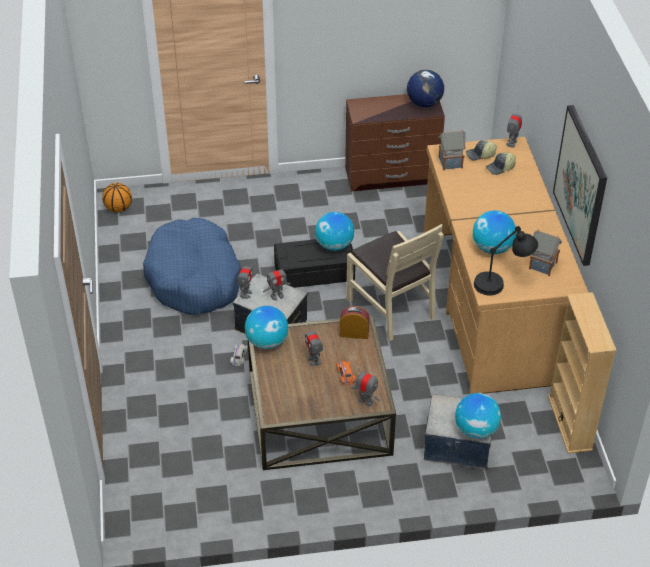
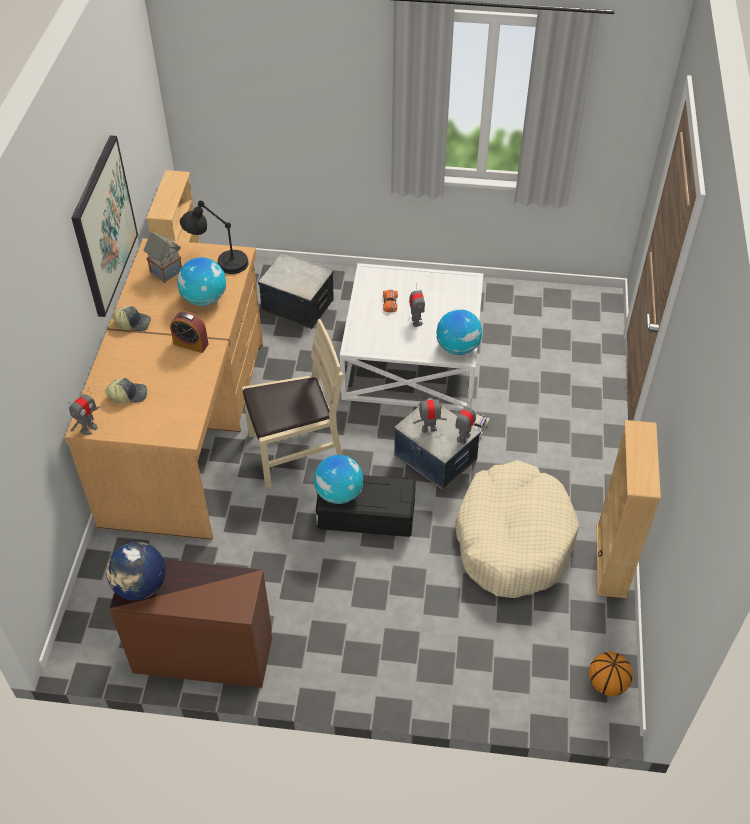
camera: 165 degrees left, 5 degrees up
(116, 278) = (611, 560): none -> beige bookcase
(194, 278) = (513, 539): blue dog bed -> beige dog bed
(319, 412) = (412, 357): brown coffee table -> white coffee table
(354, 333) = (366, 339): alarm clock -> alarm clock (191, 344)
(366, 401) = (380, 277): toy robot -> none
(391, 308) = (296, 450): beige chair -> beige chair turned 90 degrees clockwise
(449, 163) = (184, 415): toy house -> none
(476, 429) = (287, 264): globe -> none
(480, 155) = (139, 419): cap -> cap (133, 323)

